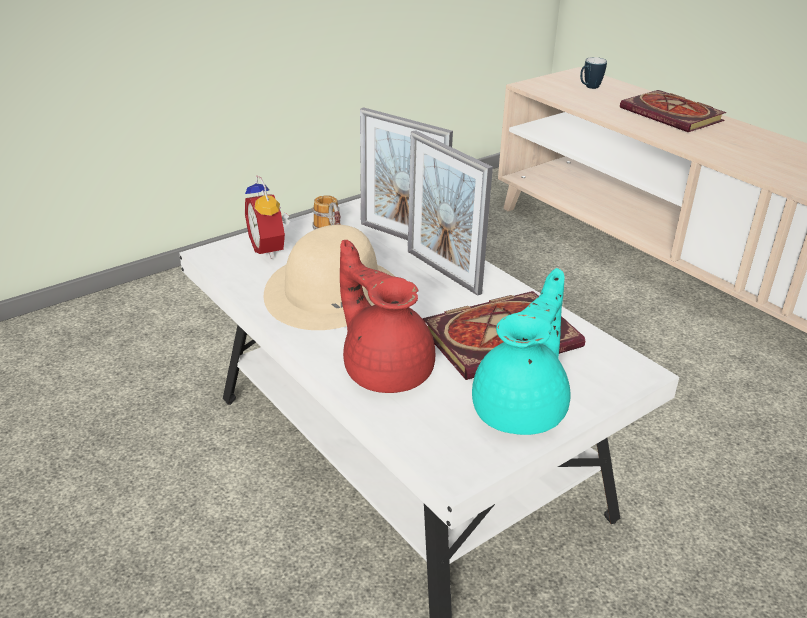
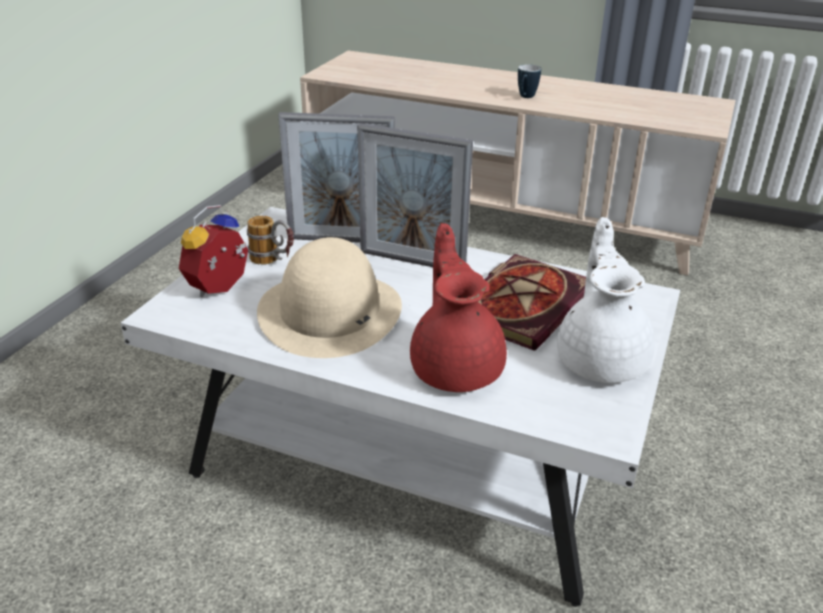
camera: 30 degrees left, 0 degrees up
(270, 249) = (221, 289): alarm clock -> alarm clock turned 90 degrees clockwise
(386, 369) = (456, 367): red teapot -> red teapot turned 60 degrees clockwise
(522, 409) = (601, 359): turquoise teapot -> white teapot
(589, 87) = (376, 67): mug -> mug (525, 97)
(674, 115) = (470, 78): book -> none

